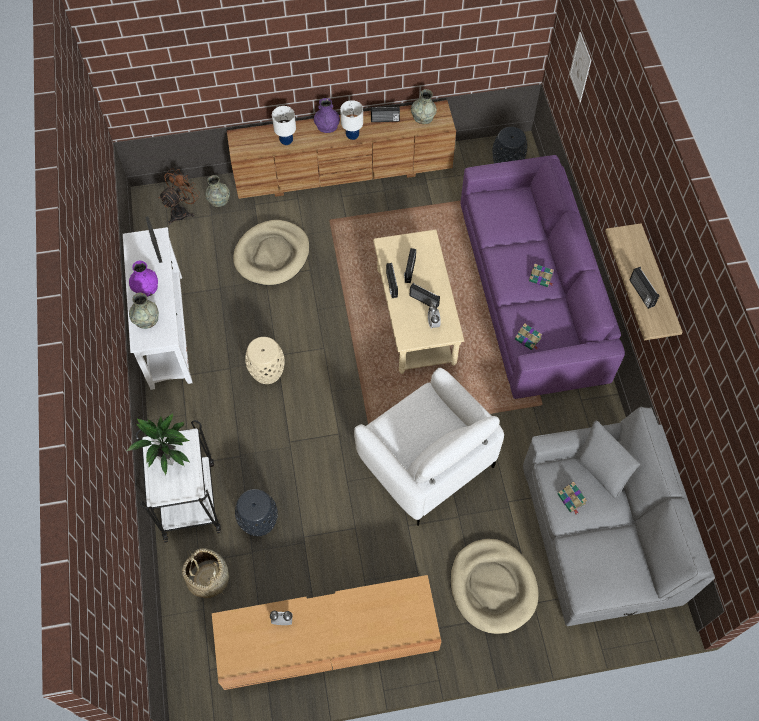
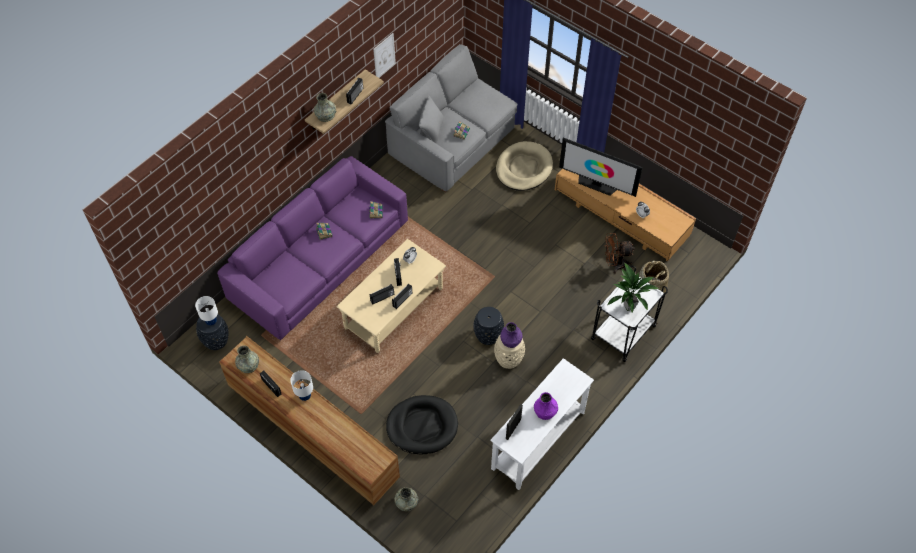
camera: 130 degrees left, 5 degrees down
(146, 319) = (565, 390): grey vase -> grey vase (326, 115)
(182, 211) = (438, 518): brown fan -> brown fan (614, 264)
(259, 521) = (598, 290): black stool -> black stool (488, 335)
(272, 255) = (422, 426): beige dog bed -> black dog bed
(286, 142) = (347, 435): white table lamp -> white table lamp (212, 321)
(327, 126) = (309, 420): purple vase -> purple vase (511, 340)
(371, 609) = (597, 184): none -> television
(425, 460) = (485, 240): white armchair -> none
(580, 67) = (190, 216): picture -> picture (384, 56)

